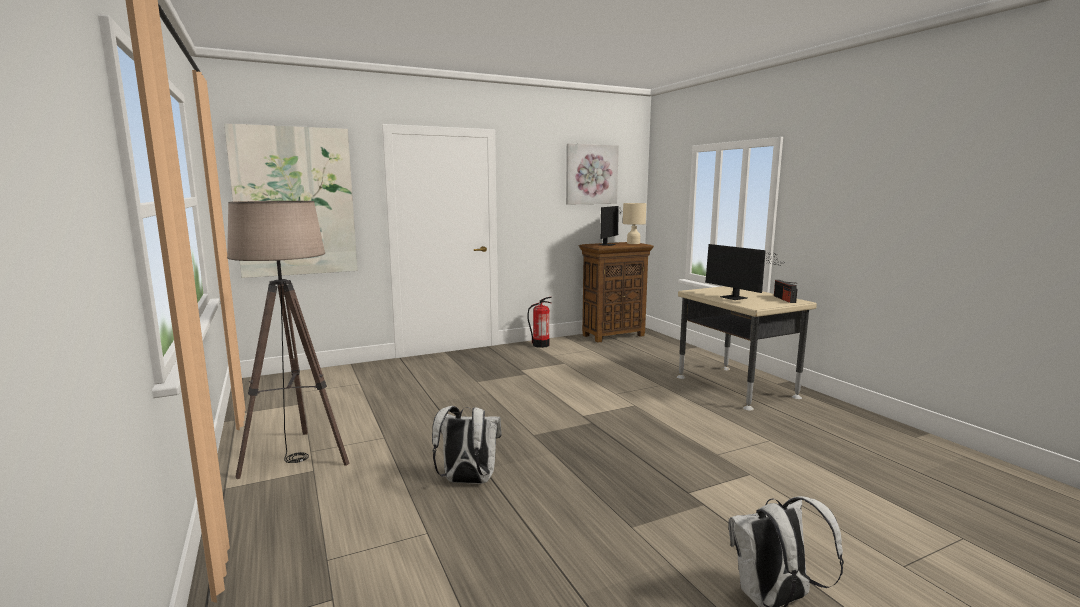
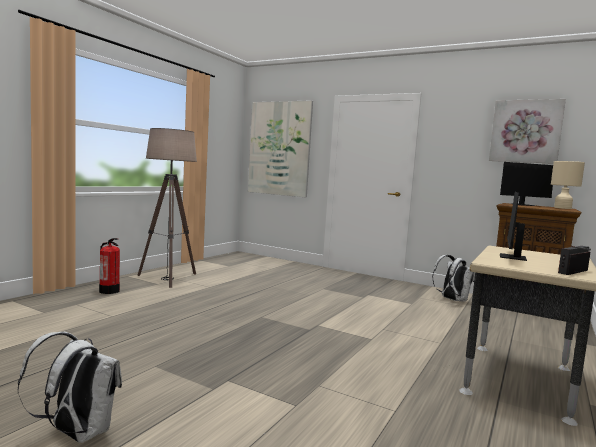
camera: 55 degrees right, 5 degrees down
(467, 481) = (176, 313): white backpack -> white backpack (452, 299)
(540, 345) = (433, 291): fire extinguisher -> fire extinguisher (109, 291)

